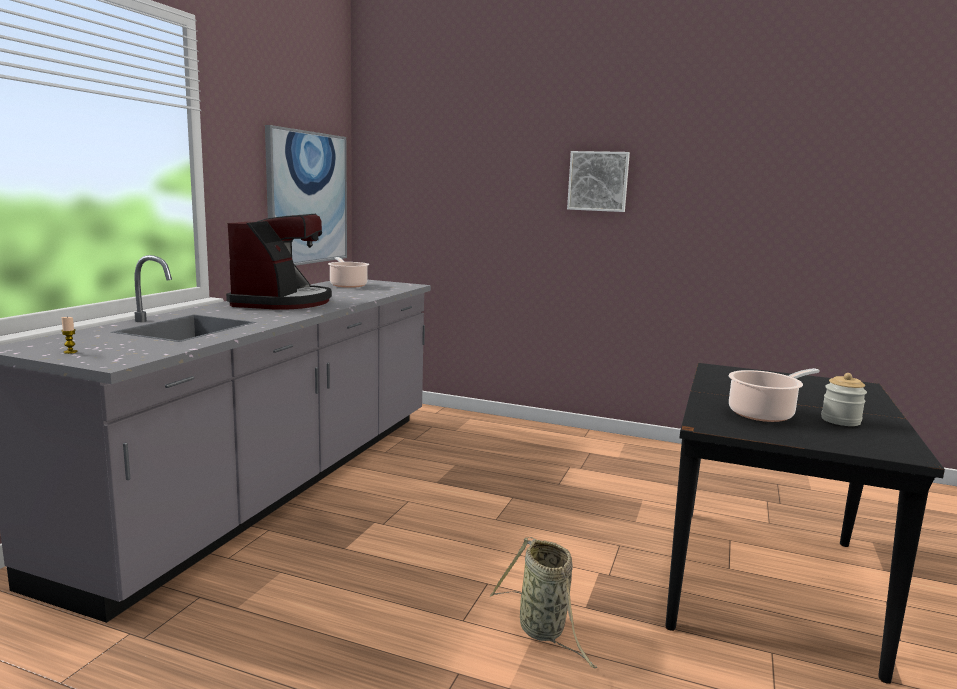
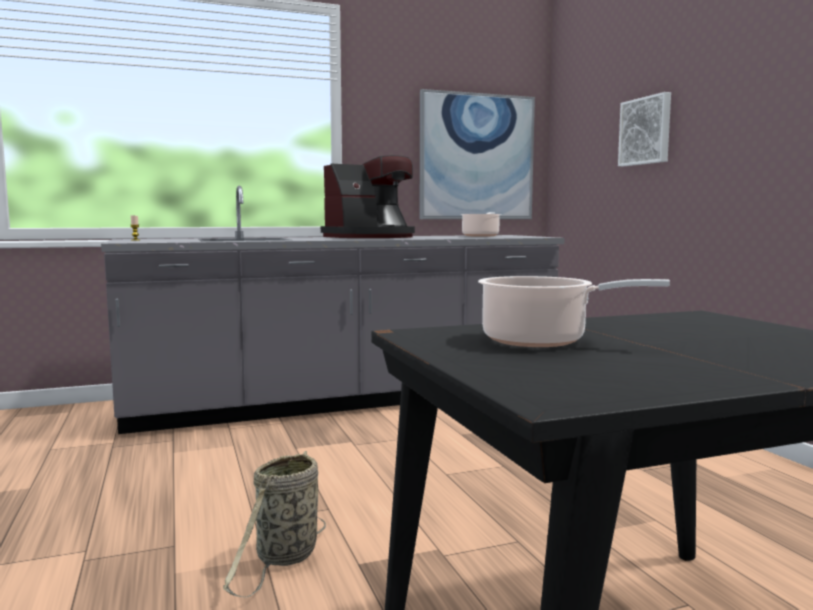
camera: 50 degrees right, 5 degrees down
(598, 181) = (763, 87): picture -> picture (646, 131)
(840, 420) = (633, 363): jar -> none

